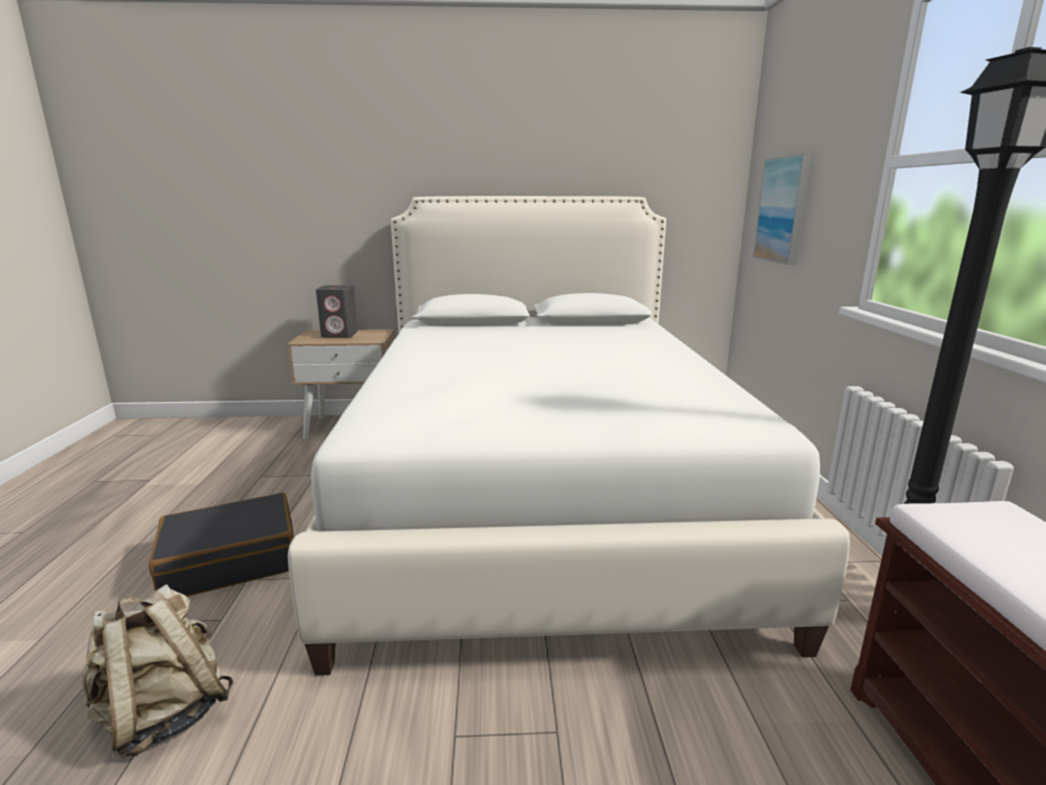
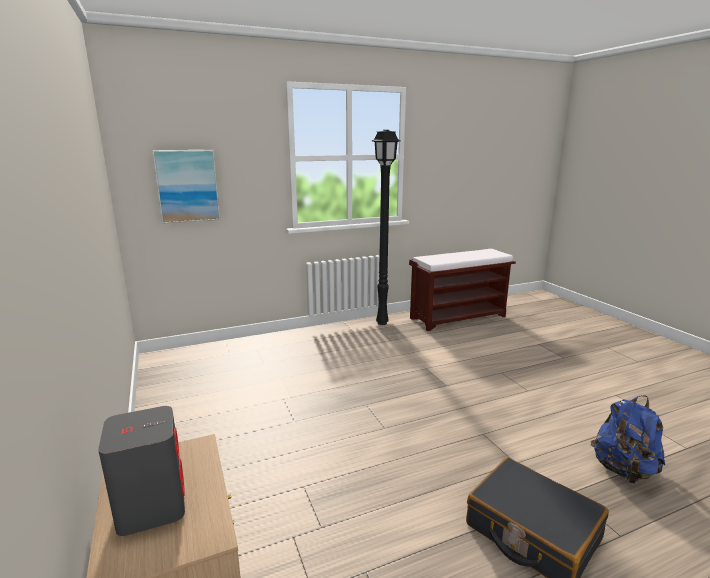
camera: 110 degrees left, 0 degrees up
(164, 714) = (623, 470): beige backpack -> blue backpack
(542, 493) = (328, 407): white bed -> none

